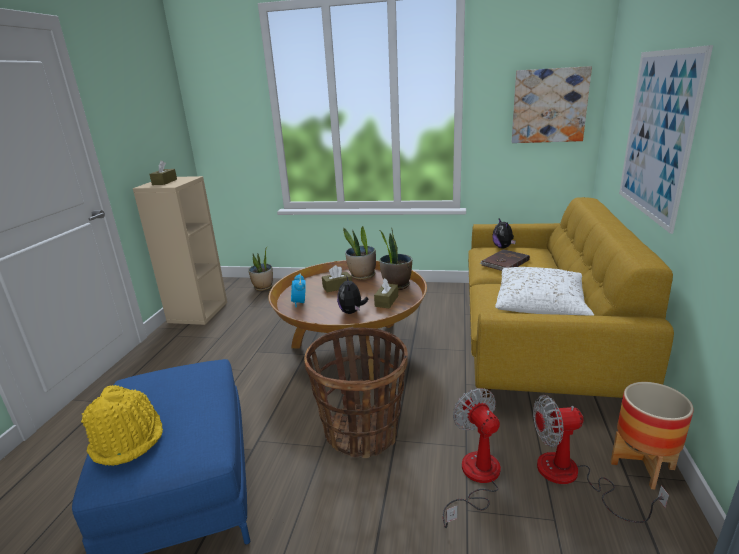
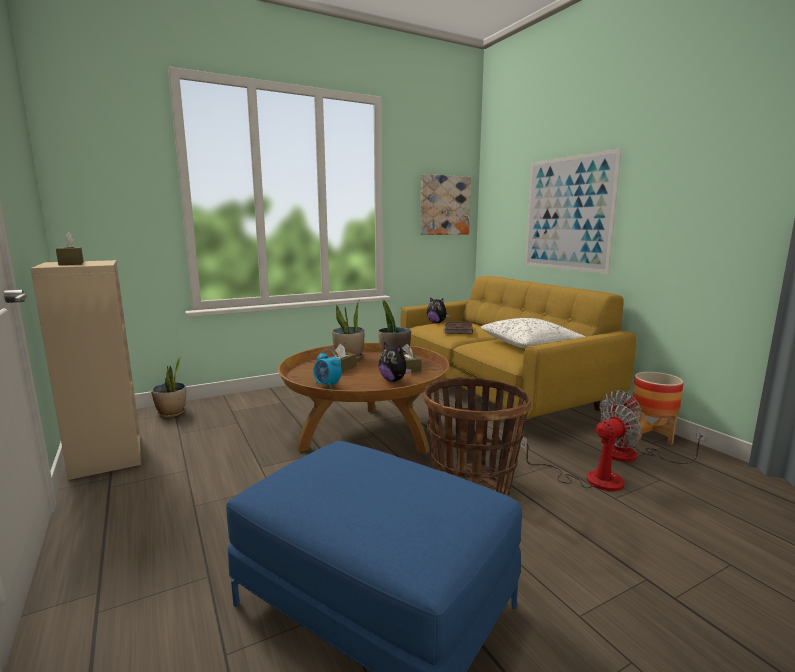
camera: 40 degrees left, 10 degrees down
(128, 439) = (396, 519): yellow hat -> none
(475, 478) = (590, 479): fan -> fan turned 120 degrees clockwise

